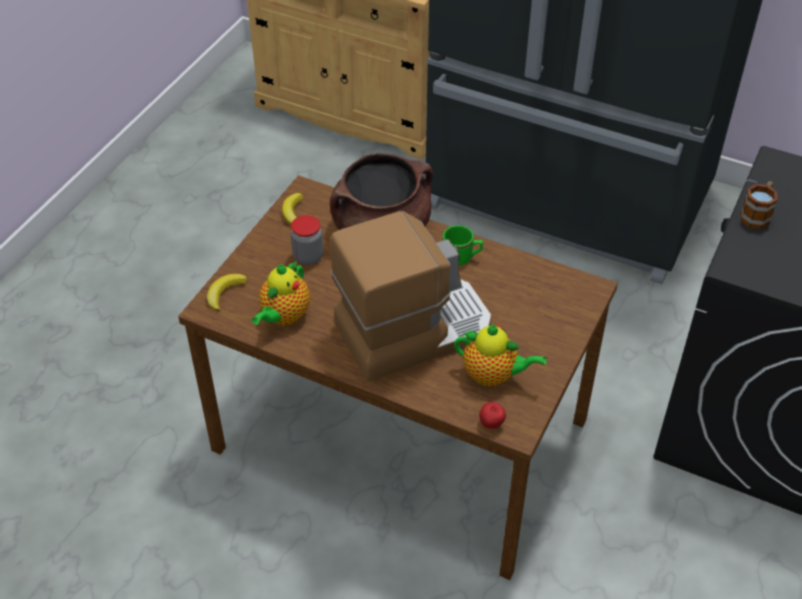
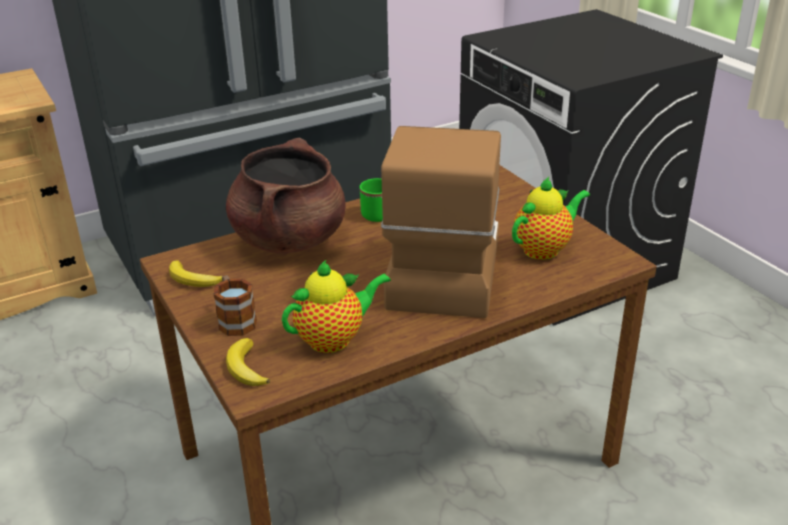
camera: 55 degrees left, 15 degrees down
(284, 317) = (334, 339): teapot -> teapot turned 90 degrees counterclockwise
(308, 257) = (267, 293): jar -> none
(491, 424) = (604, 270): apple -> none
(757, 215) = (533, 58): mug -> mug (235, 320)

